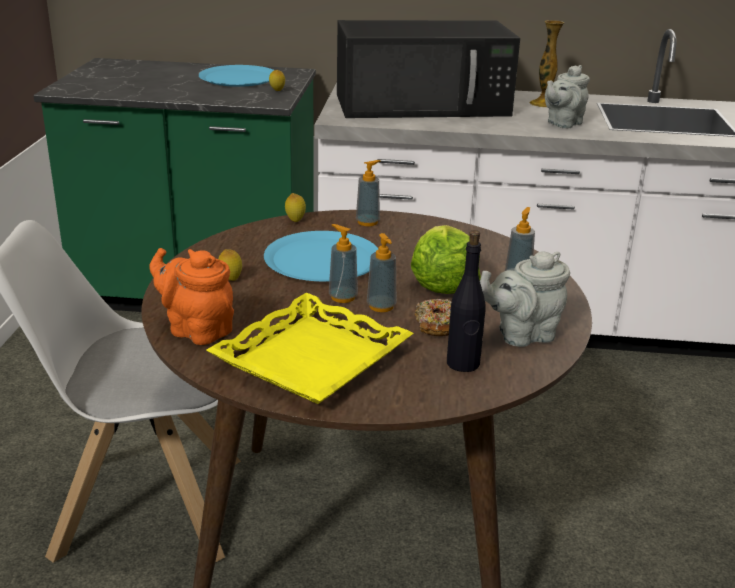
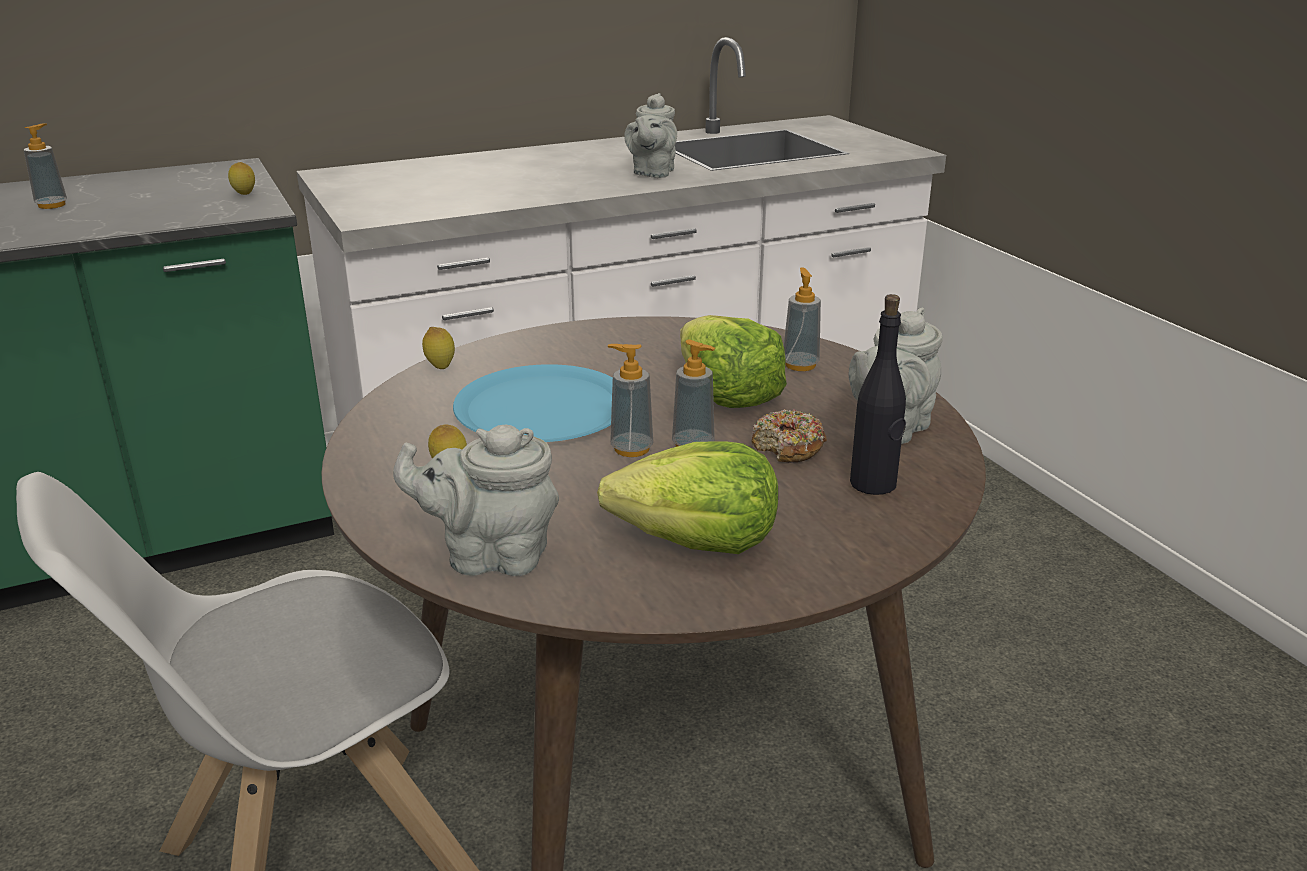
camera: 30 degrees left, 0 degrees up
(196, 330) = (490, 556): orange teapot -> grey teapot
(238, 78) = (158, 187): blue plate -> none
(313, 359) = (697, 541): yellow tray -> lettuce
(367, 222) = (540, 345): soap dispenser -> soap dispenser (52, 205)
(424, 104) = (457, 180): black microwave -> none
(543, 104) = (600, 155): vase -> none

